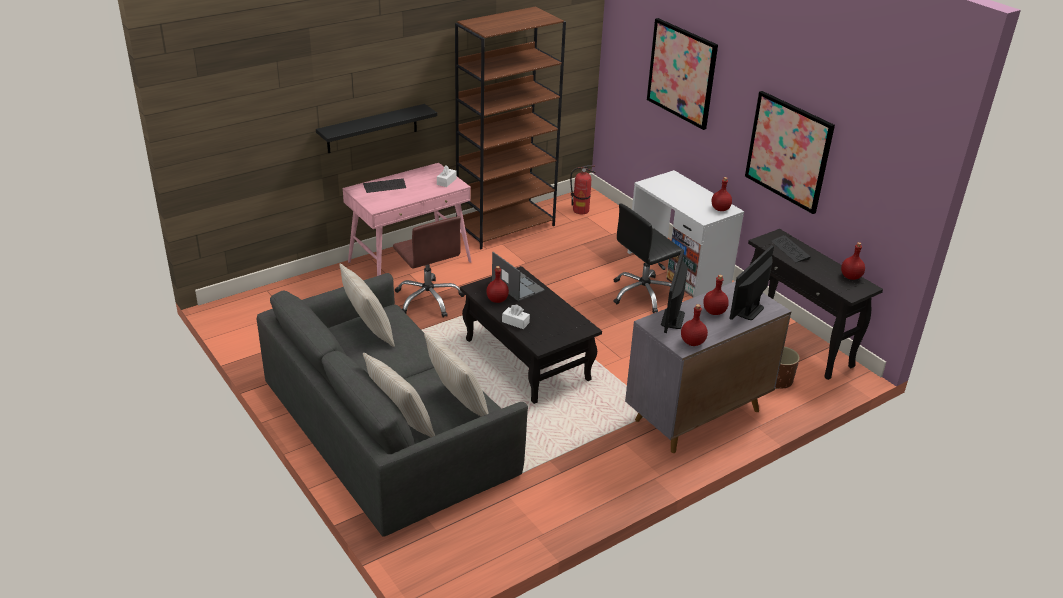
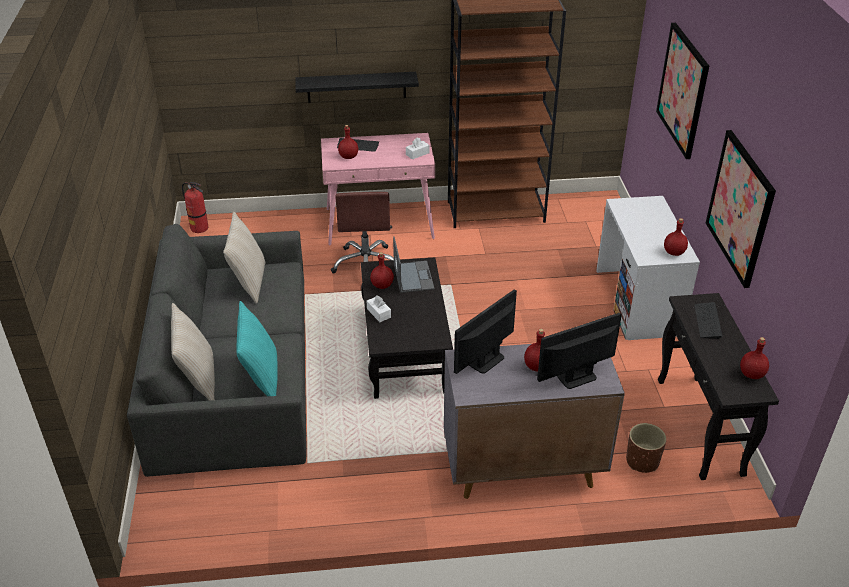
camera: 30 degrees right, 5 degrees up
(457, 405) = (261, 378): beige pillow -> turquoise pillow
(581, 210) = (585, 213): fire extinguisher -> fire extinguisher (199, 228)
(643, 294) = (575, 320): black office chair -> none
(692, 342) = (481, 392): red bottle -> red bottle (348, 156)

